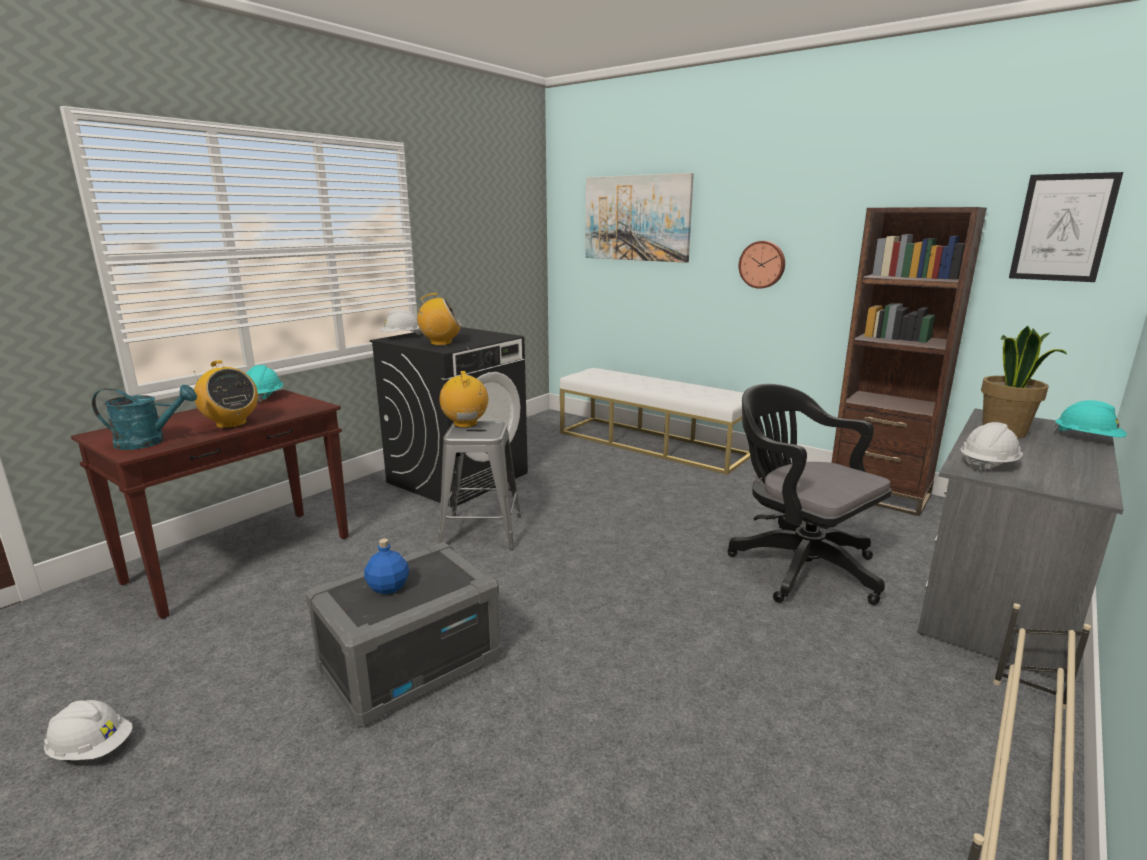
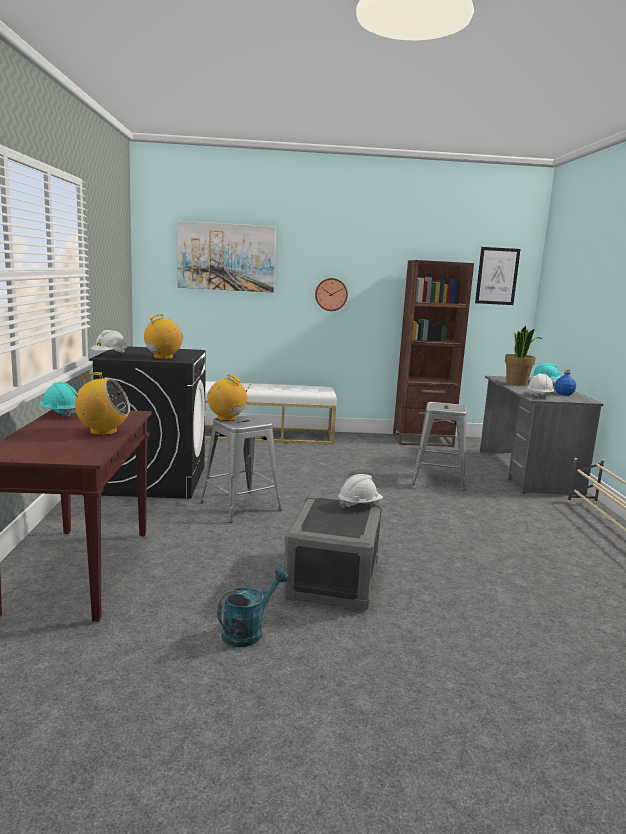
camera: 40 degrees left, 5 degrees down
(92, 749) = (220, 691): white hard hat -> white hard hat (359, 505)
(149, 442) = (75, 451): turquoise watering can -> turquoise watering can (248, 631)
(388, 588) = (331, 520): blue bottle -> blue bottle (564, 394)
(797, 565) = (439, 480): black office chair -> grey stool

